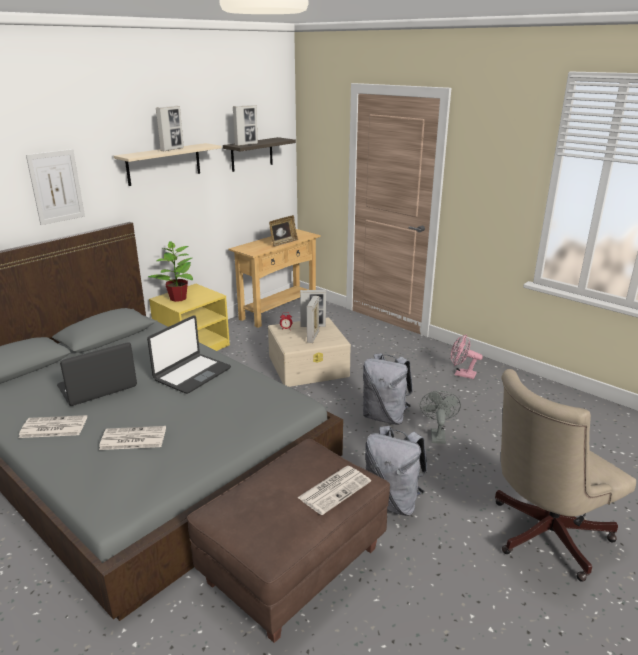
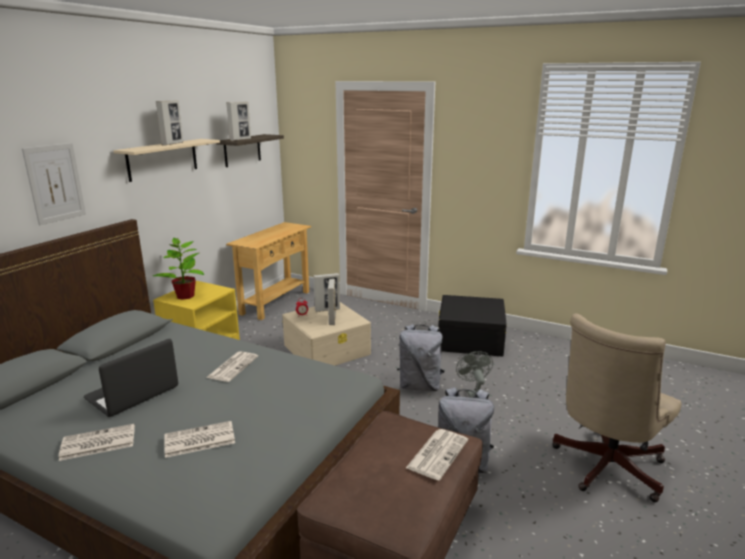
camera: 15 degrees left, 5 degrees down
(192, 374) = (233, 366): laptop -> newspaper
(283, 243) = (279, 234): picture frame -> none
(461, 374) = (470, 339): pink fan -> black storage box

